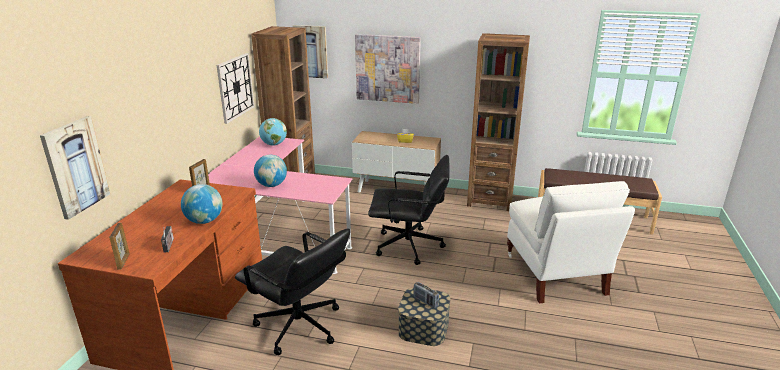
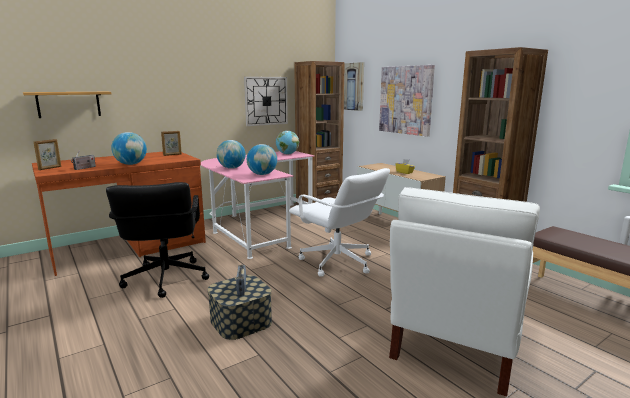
camera: 40 degrees right, 10 degrees down
(75, 166) = (69, 104): picture -> shelf
(324, 186) = (262, 174): none -> globe
(409, 246) = (337, 262): black office chair -> white office chair

